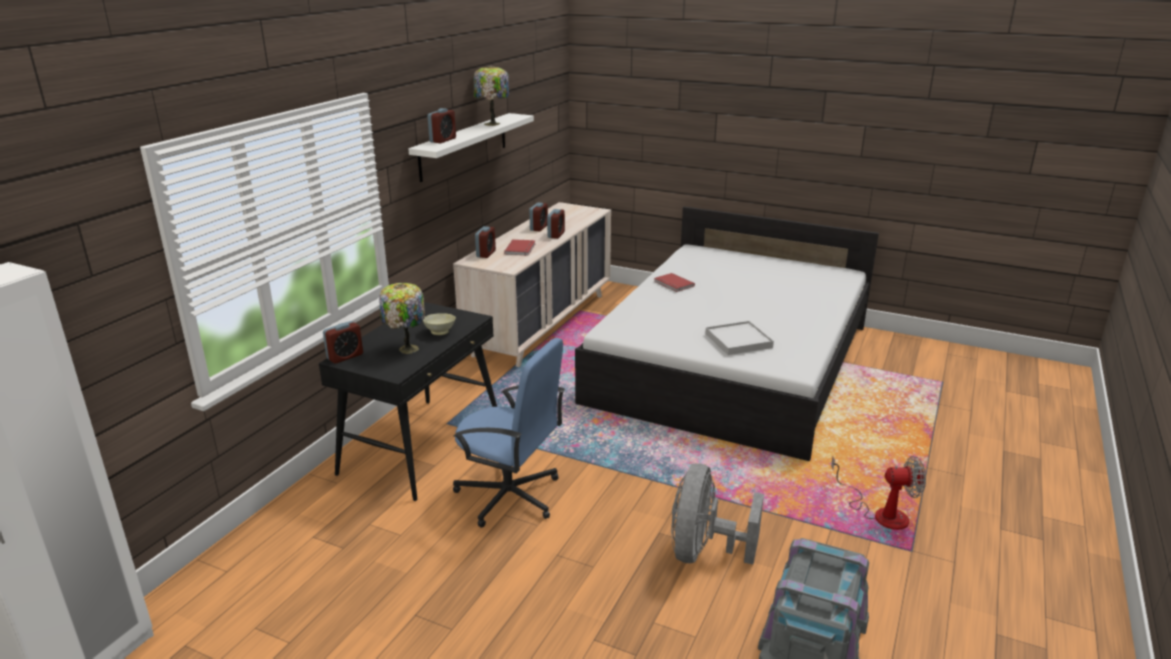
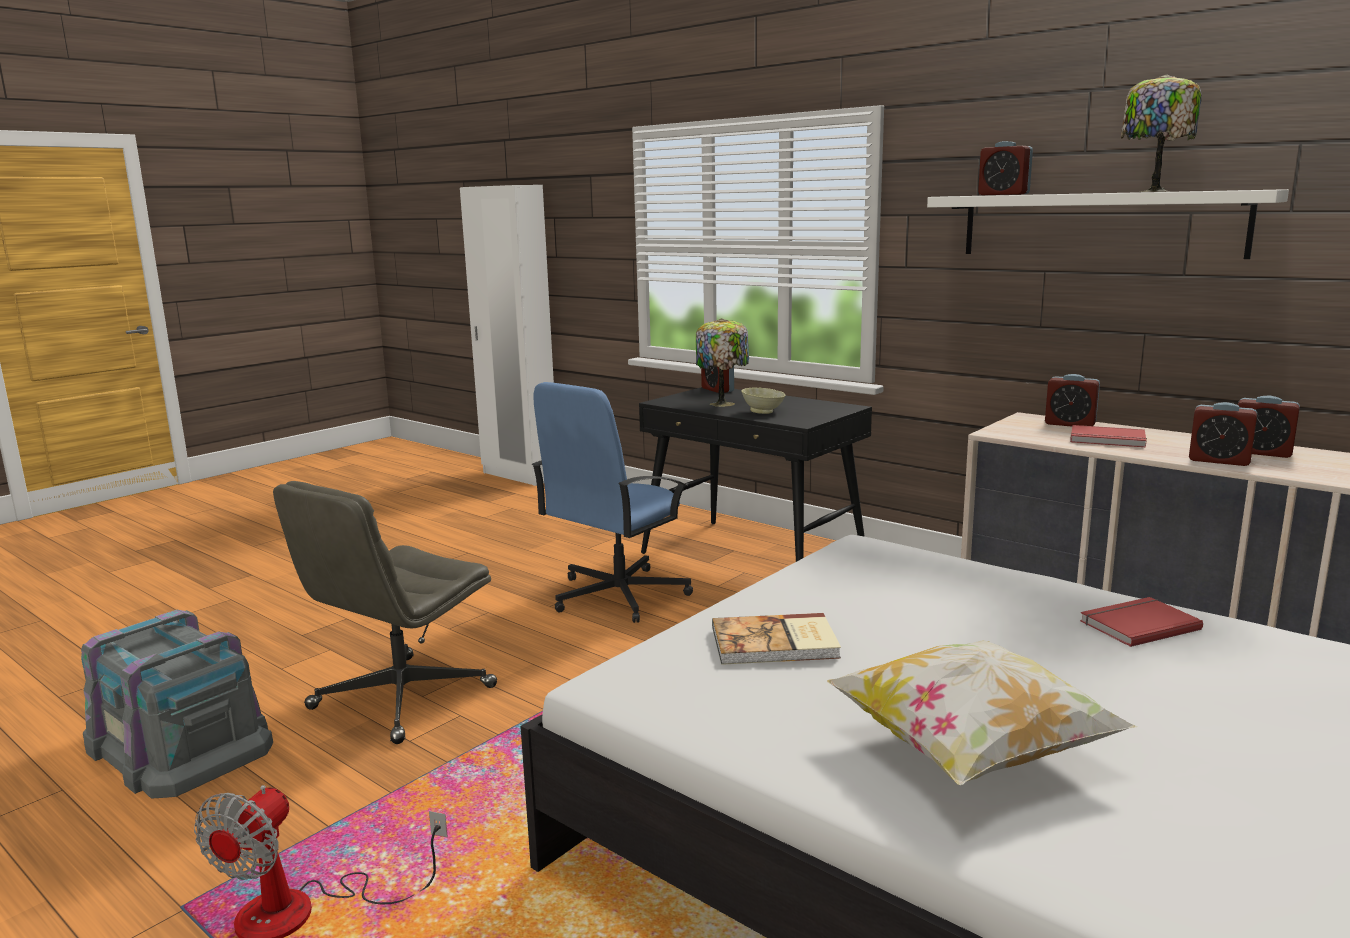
camera: 105 degrees right, 10 degrees down
(704, 551) = (401, 699): grey fan -> grey office chair
(738, 340) = (776, 643): white tray -> book
(787, 310) = (971, 751): none -> pillow

